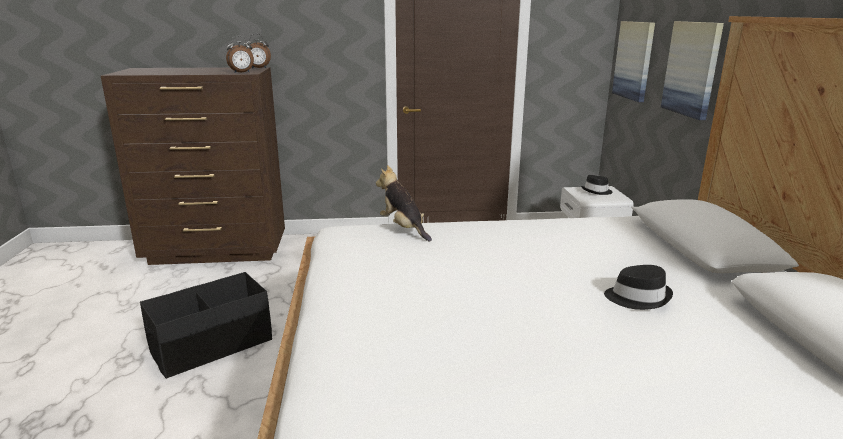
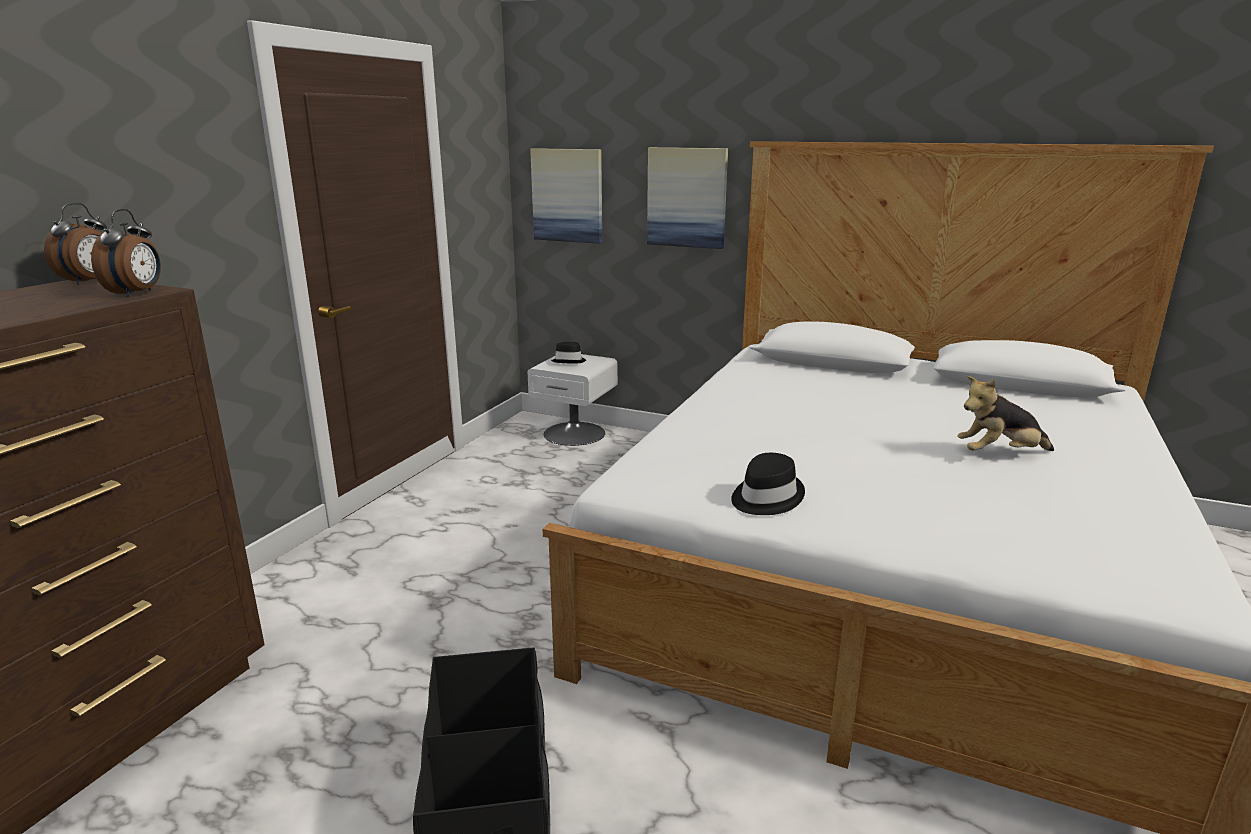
camera: 60 degrees left, 0 degrees up
(403, 228) = (666, 449): plush toy -> plush toy (999, 454)
(637, 297) = (919, 406): black hat -> black hat (765, 498)

